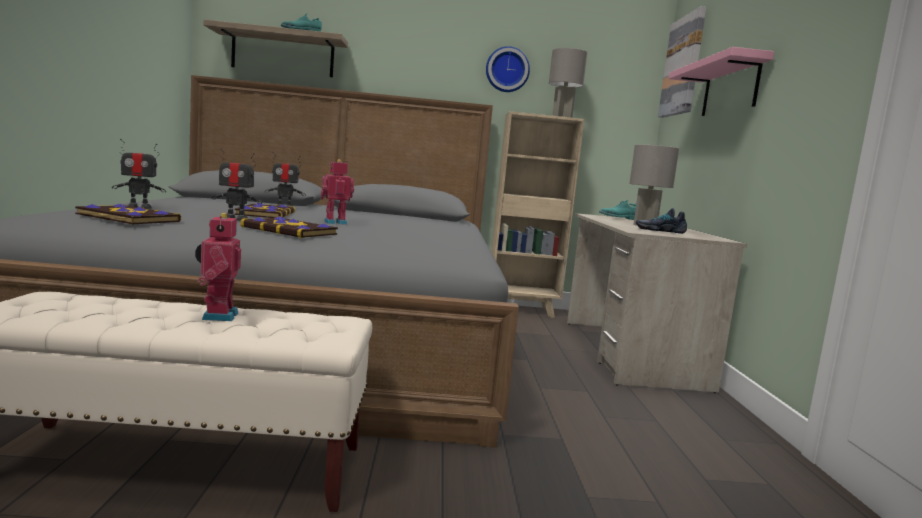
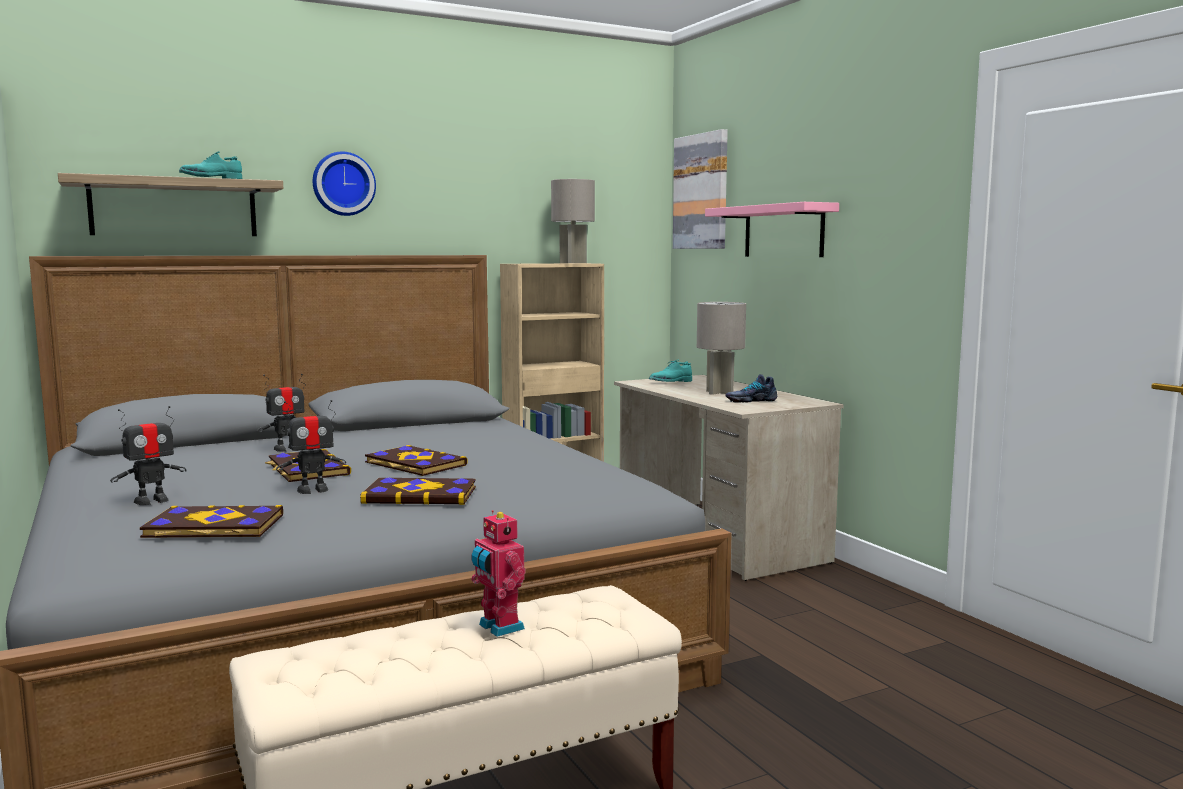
camera: 25 degrees left, 0 degrees up
(335, 222) = (414, 464): toy robot -> book
(507, 70) = (493, 205): wall clock -> wall clock (343, 184)

